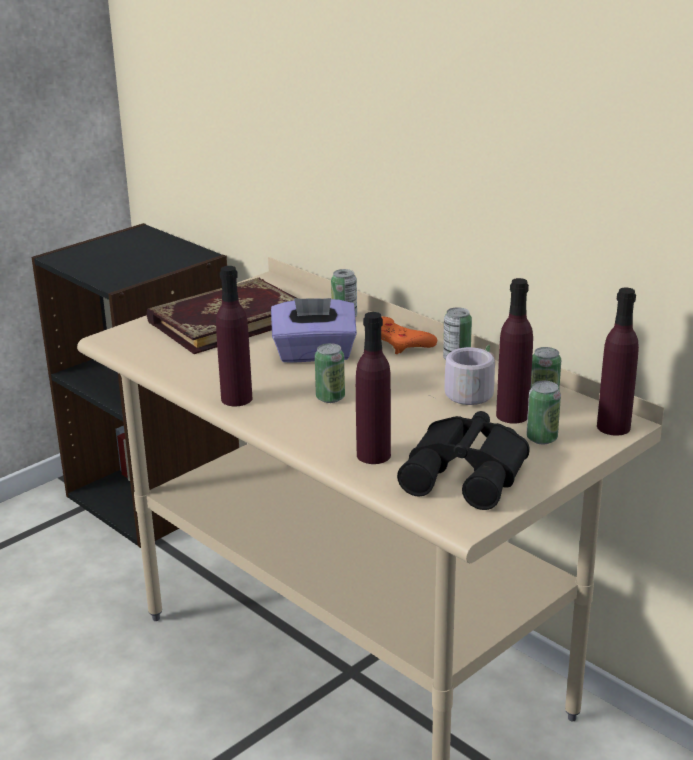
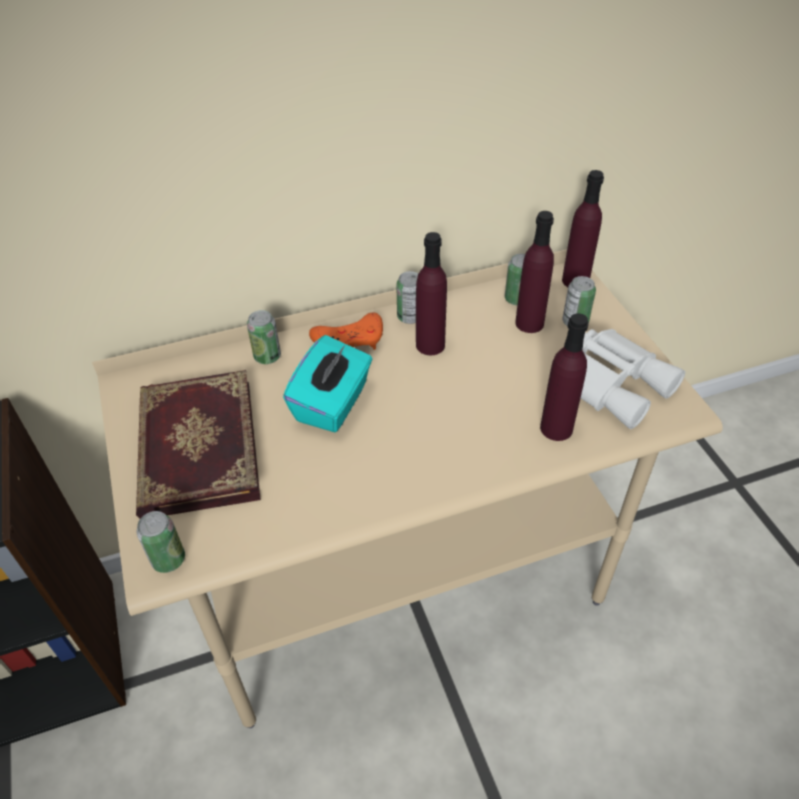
camera: 65 degrees left, 20 degrees up
(236, 398) = (390, 493): purple bottle -> purple bottle (430, 345)
(314, 354) = (332, 404): purple tissue box -> turquoise tissue box
(330, 398) = (432, 422): can -> can (168, 559)
(468, 473) = (611, 381): black binoculars -> white binoculars
(470, 393) = (477, 331): grey mug -> none

